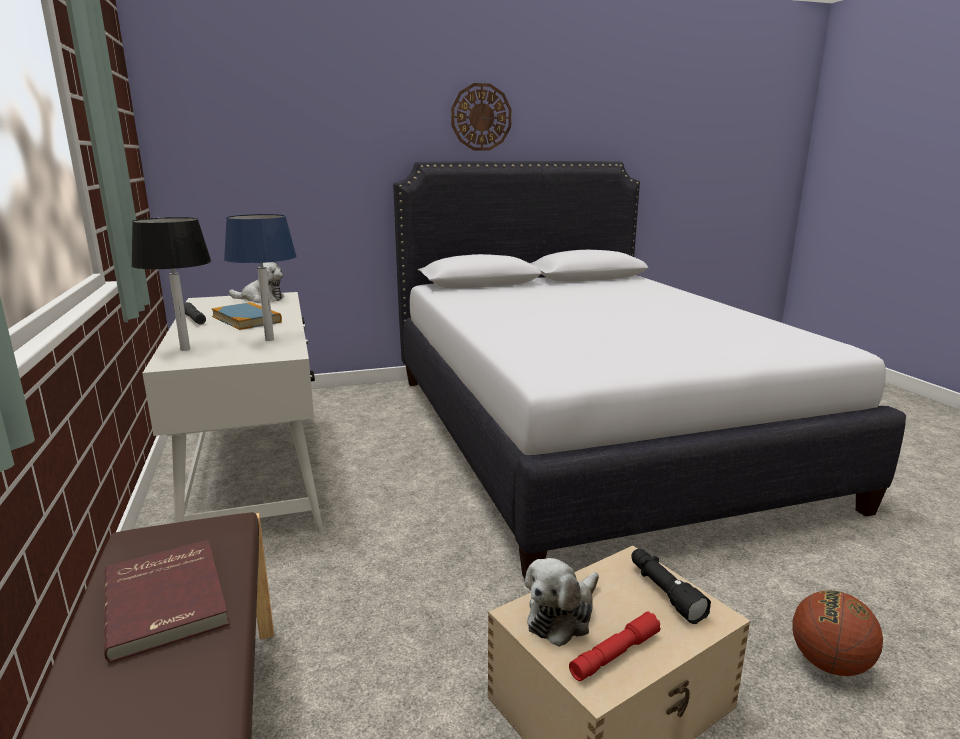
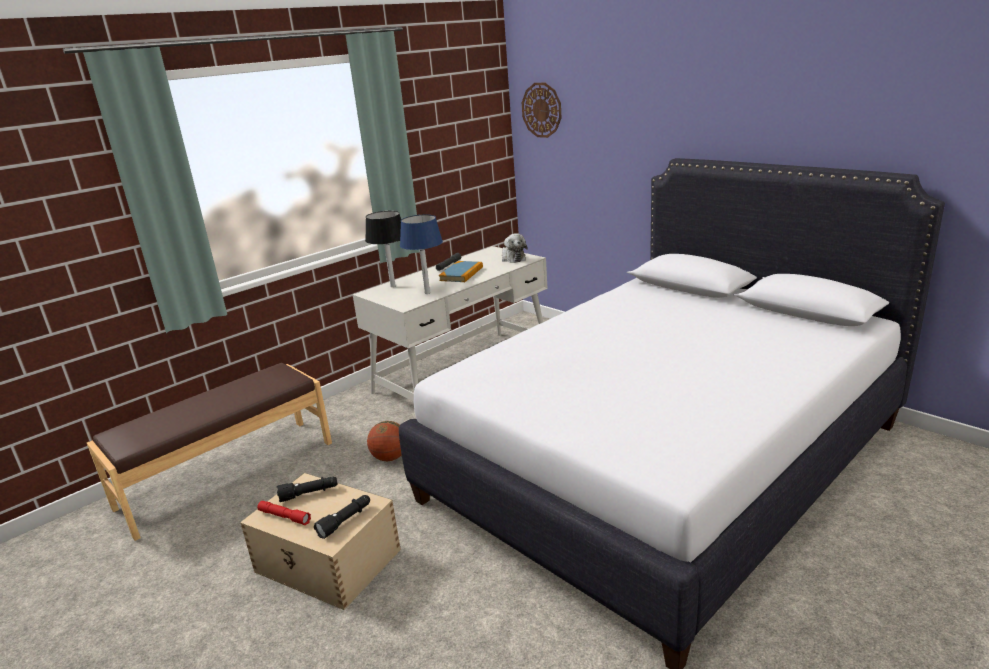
camera: 65 degrees right, 5 degrees up
(168, 600) = (239, 392): red book -> none
(481, 117) = (745, 115): wall clock -> wall clock (541, 110)
(562, 616) = (309, 494): plush toy -> black flashlight
(829, 664) = (406, 650): basketball -> basketball (390, 457)

